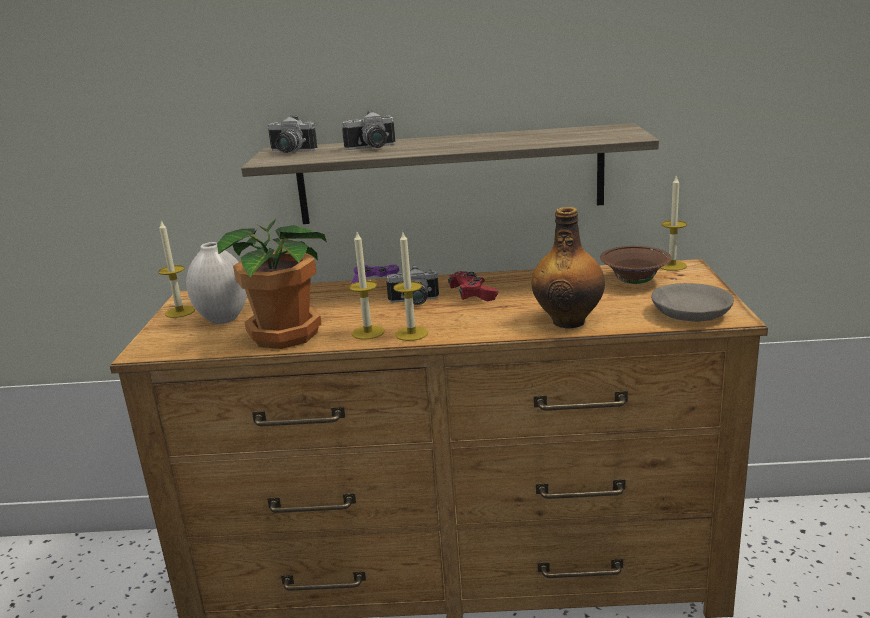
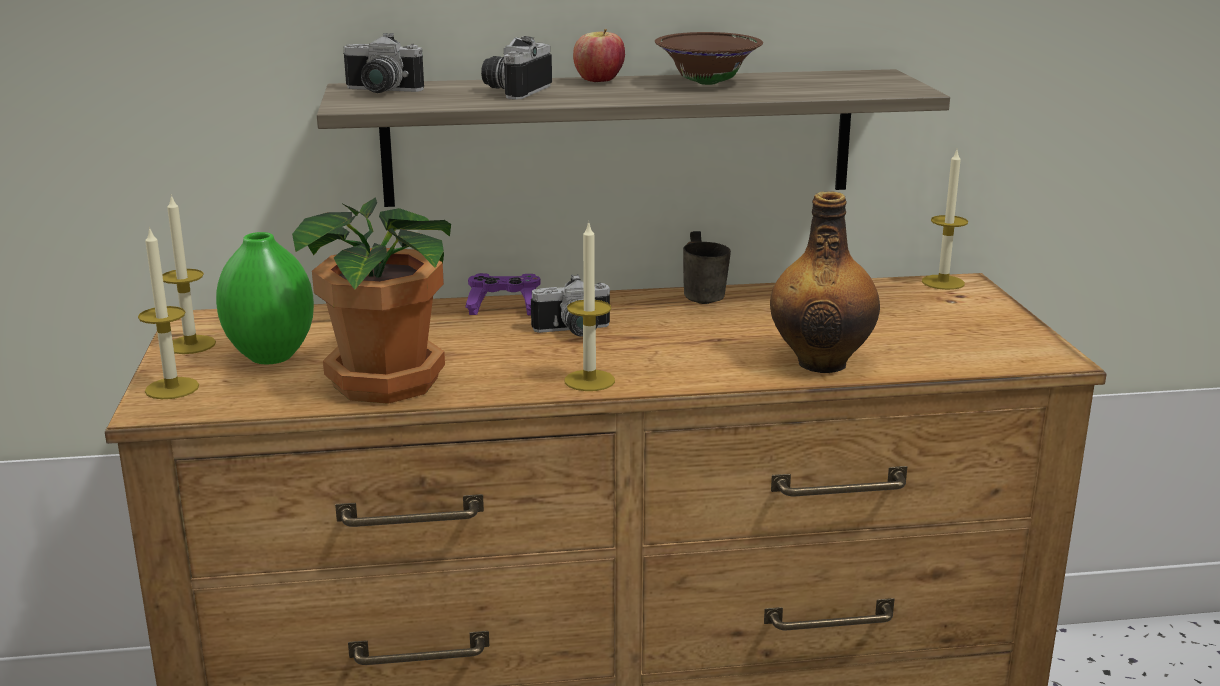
camera: 10 degrees left, 0 degrees up
(224, 319) = (272, 357): white vase -> green vase
(368, 332) = (519, 378): candle -> candle (172, 388)
(372, 148) = (514, 90): camera -> camera turned 135 degrees clockwise
(430, 140) = (599, 82): none -> apple
(473, 295) = (662, 323): red game controller -> none
(508, 276) = (705, 295): none -> grey mug
(634, 282) = (897, 305): brown bowl -> brown bowl (707, 83)
(689, 313) = (992, 352): grey bowl -> none

